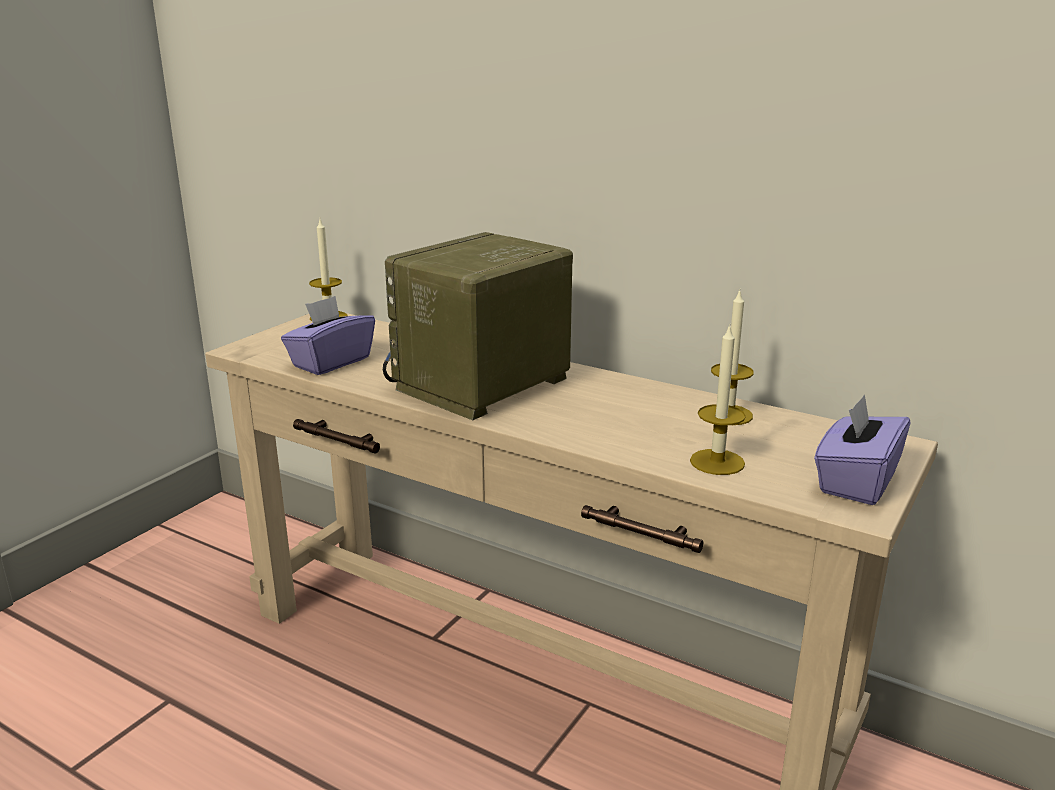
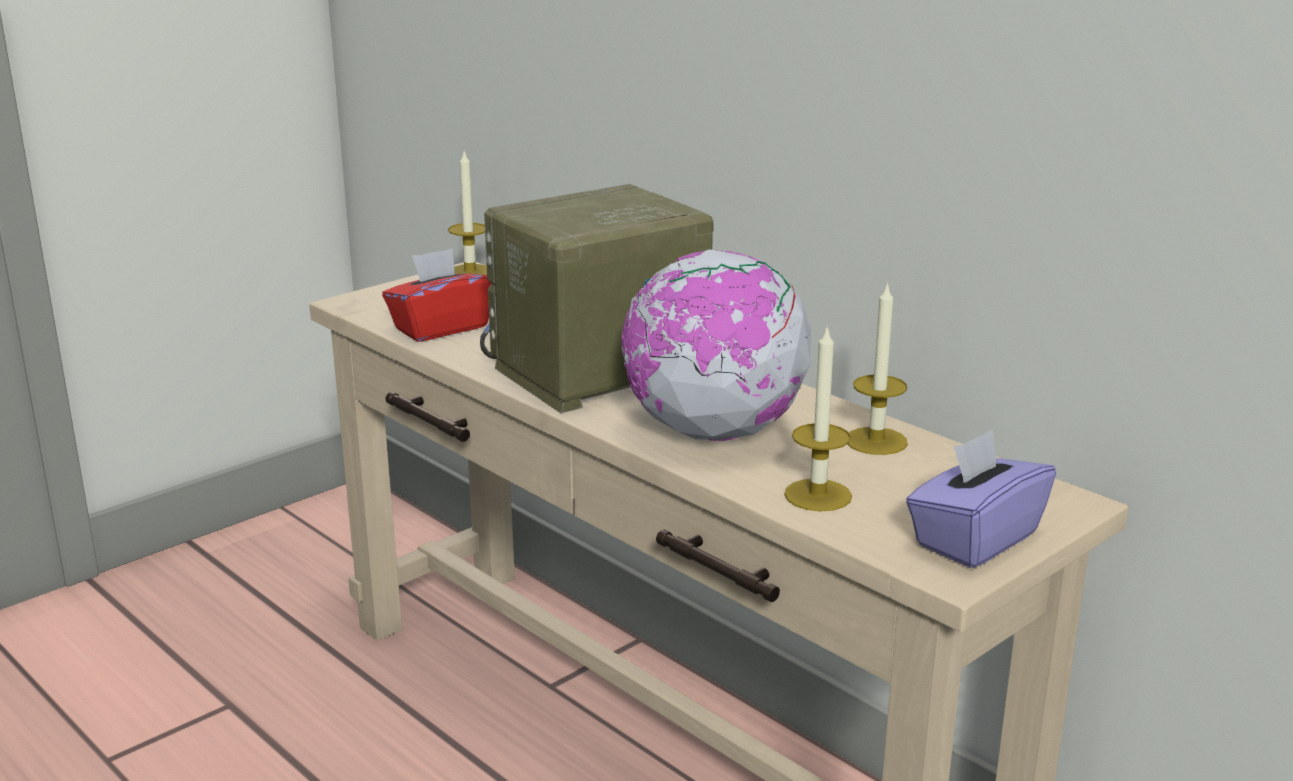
camera: 15 degrees right, 0 degrees up
(330, 362) = (441, 328): purple tissue box -> red tissue box
(603, 422) = (714, 432): none -> globe

